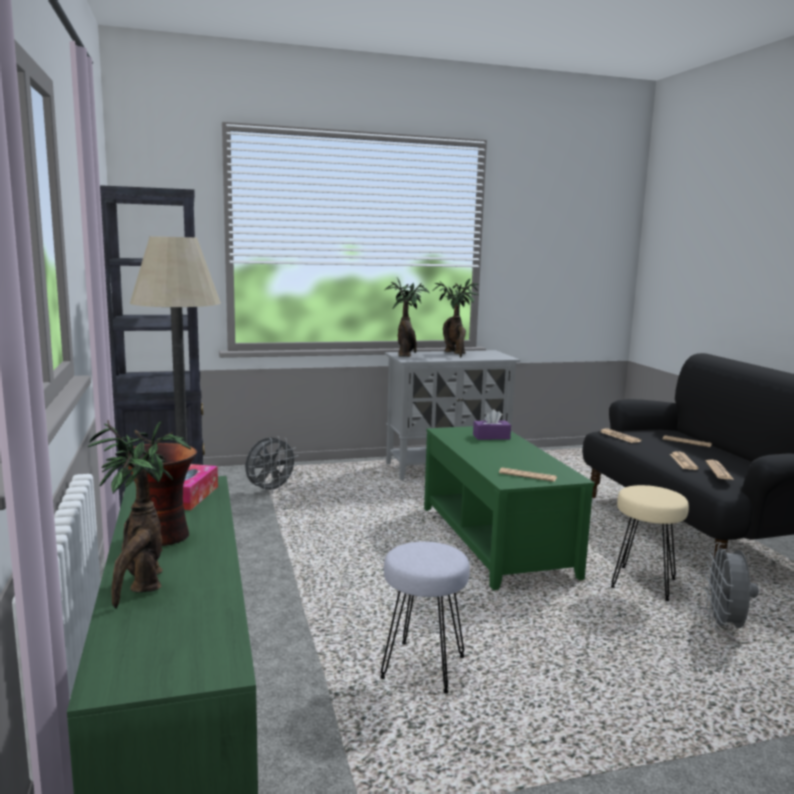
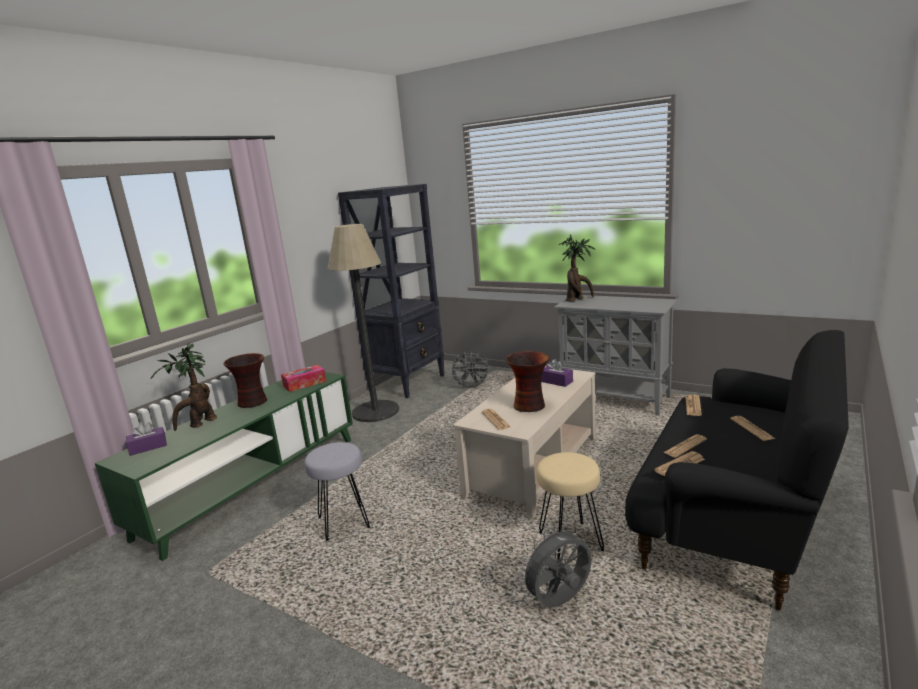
camera: 50 degrees right, 5 degrees up
(131, 645) = (148, 447): none -> purple tissue box
(455, 354) = (623, 301): potted plant -> none
(495, 541) = (533, 467): green coffee table -> beige coffee table
(524, 458) = (530, 405): none -> vase

